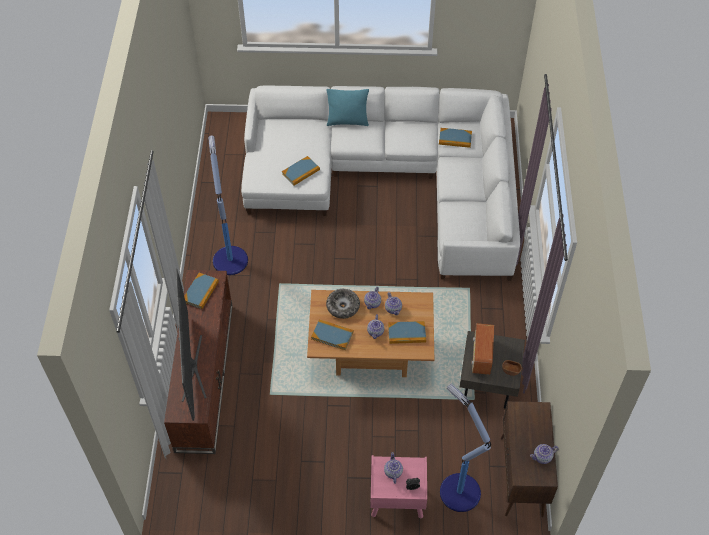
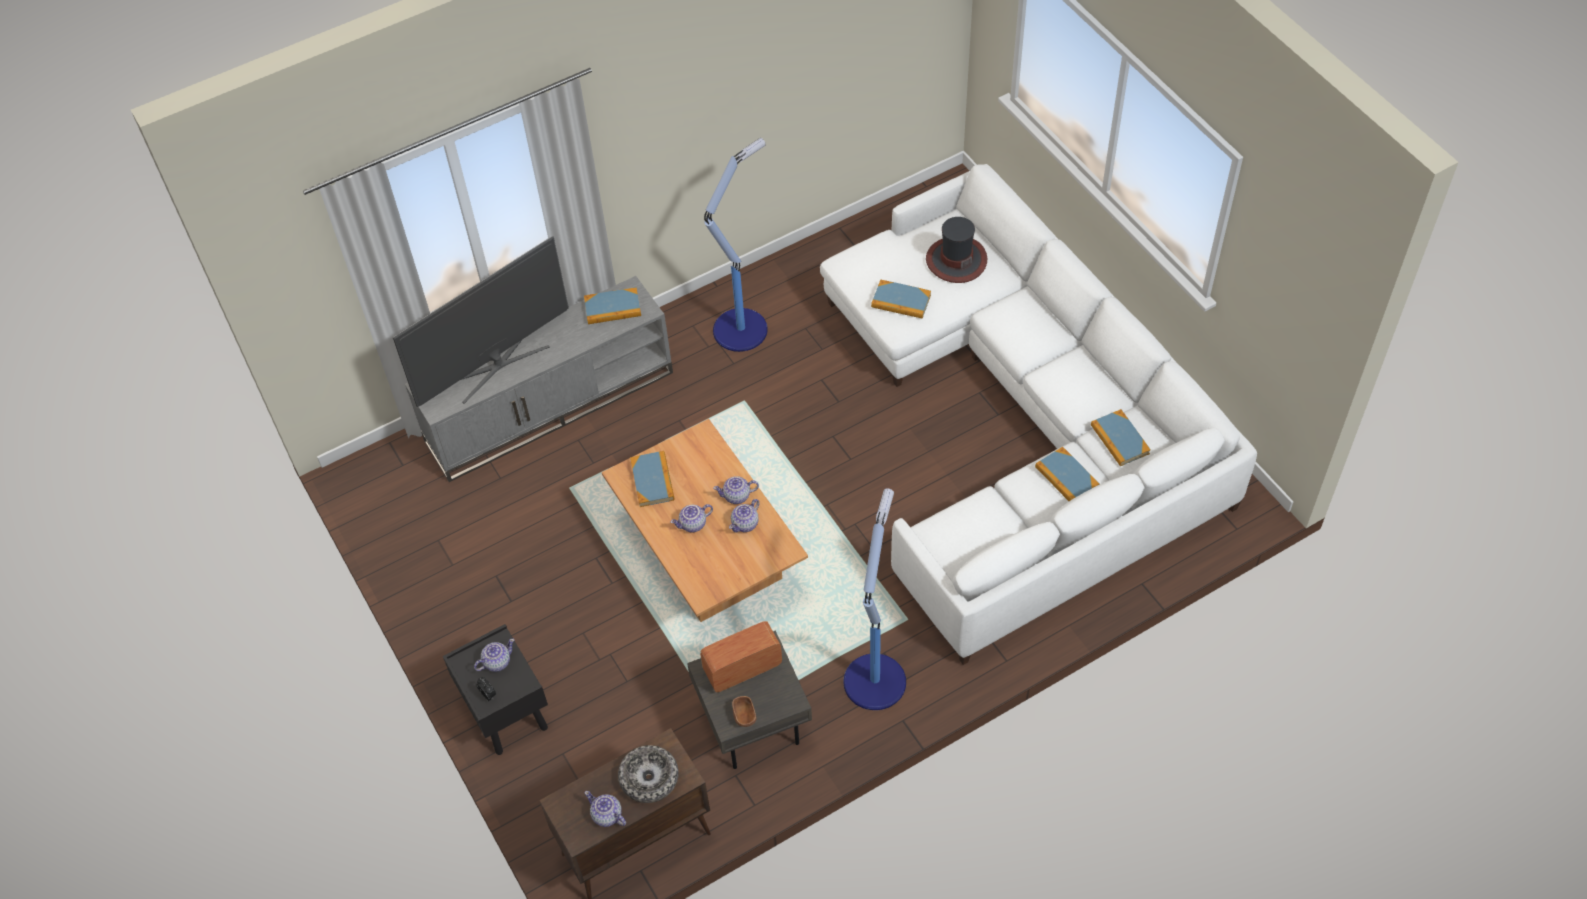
camera: 60 degrees right, 0 degrees up
(203, 375) = (550, 405): brown tv stand -> grey tv stand
(295, 136) = (956, 260): none -> hat
(343, 306) = (707, 466): bowl -> bowl (649, 778)
(347, 121) = (1038, 301): turquoise pillow -> none
(396, 500) = (505, 712): pink nightstand -> black nightstand
(406, 333) = (715, 561): book -> book (1066, 478)
(458, 491) = (564, 777): floor lamp -> floor lamp (875, 679)

